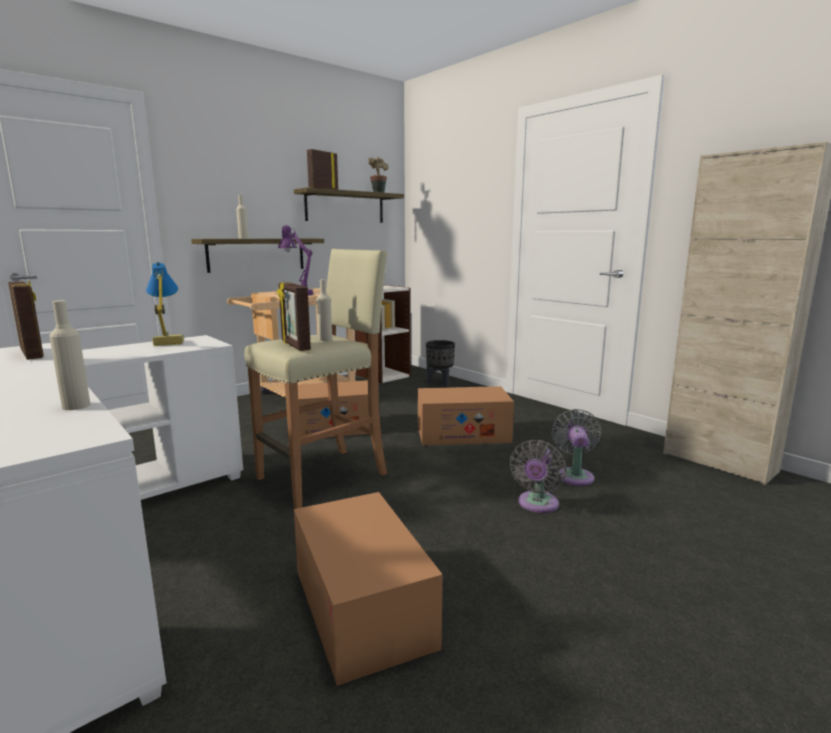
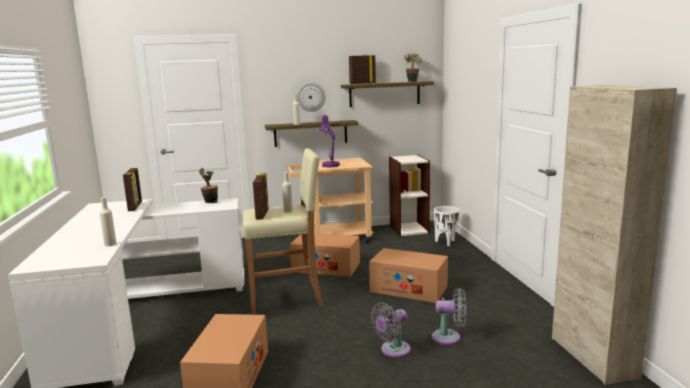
camera: 30 degrees right, 0 degrees up
(167, 343) = (209, 202): table lamp -> potted plant
(256, 203) = (311, 97): none -> wall clock
(440, 382) = (446, 242): black planter -> white planter
(574, 475) = (449, 337): grey fan -> grey fan turned 60 degrees clockwise

